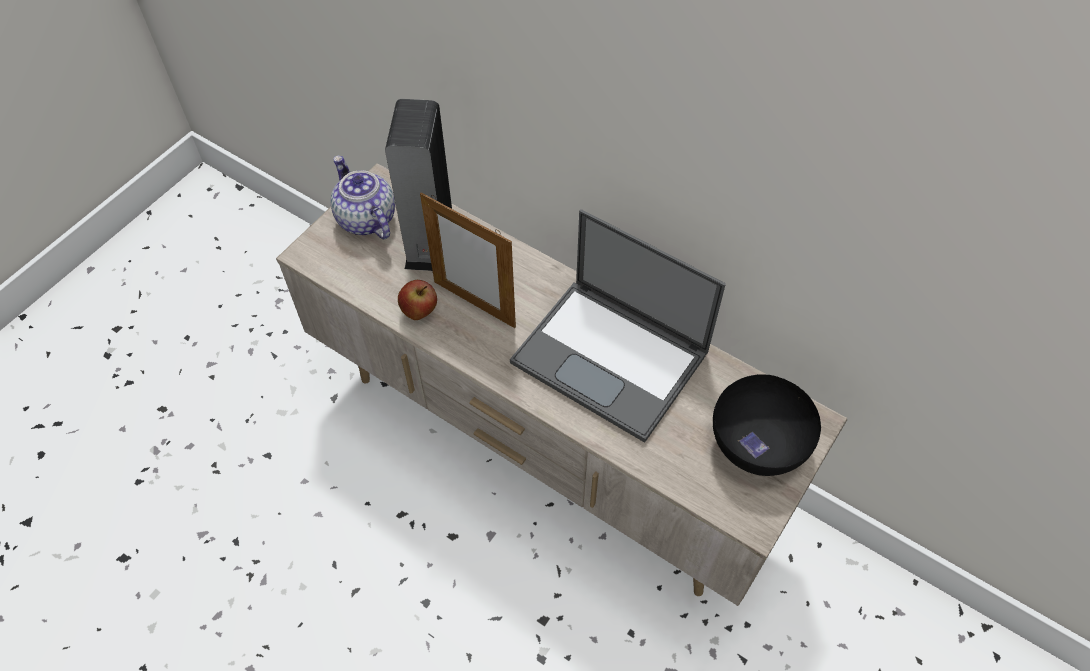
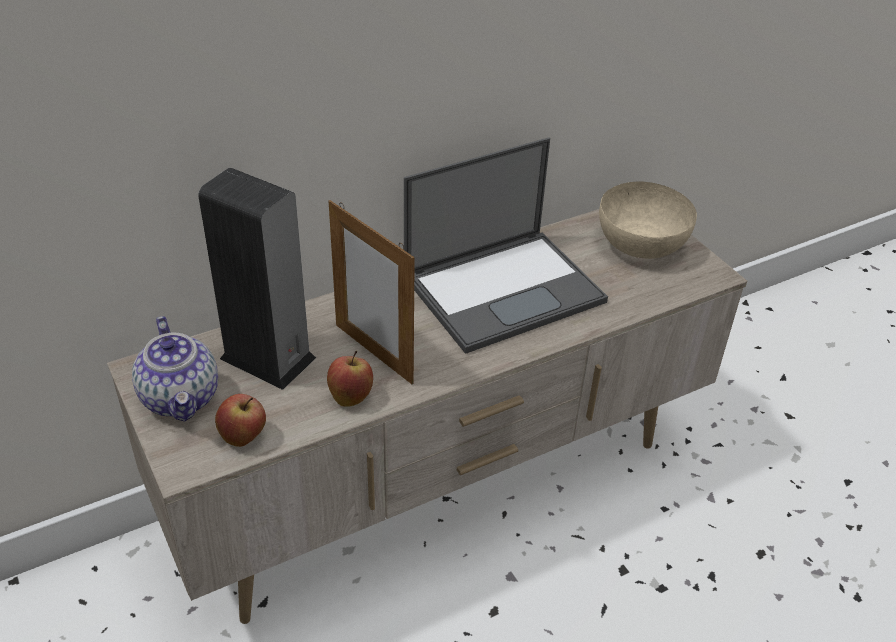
camera: 65 degrees left, 15 degrees down
(347, 271) = (244, 437): none -> apple
(365, 219) = (182, 398): teapot -> teapot turned 105 degrees counterclockwise
(474, 304) = (373, 353): picture frame -> picture frame turned 75 degrees clockwise
(760, 443) = (642, 243): black bowl -> beige bowl

